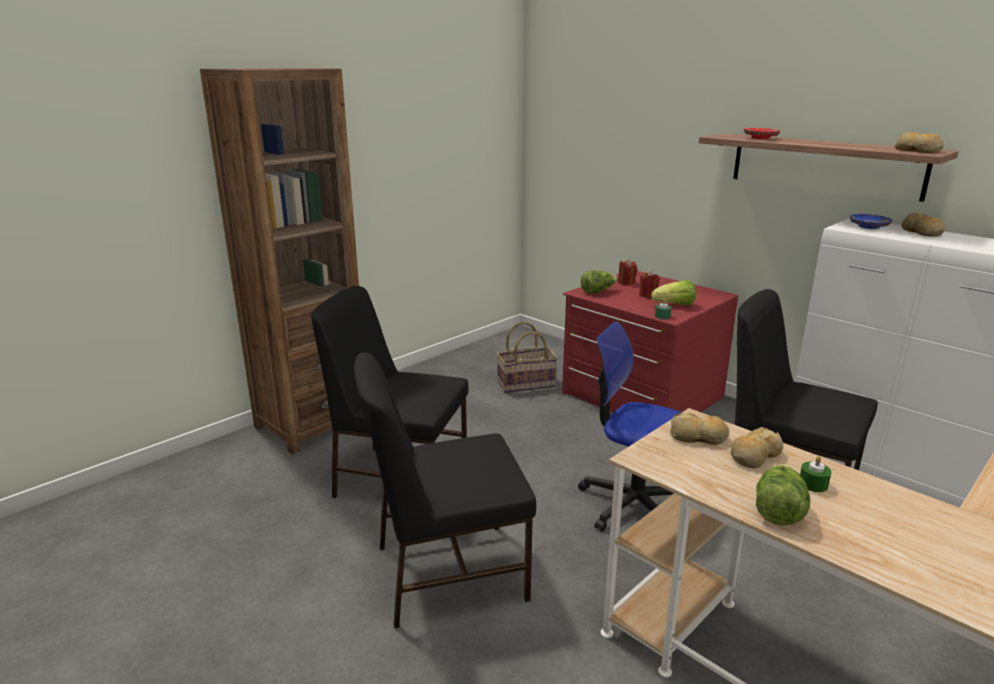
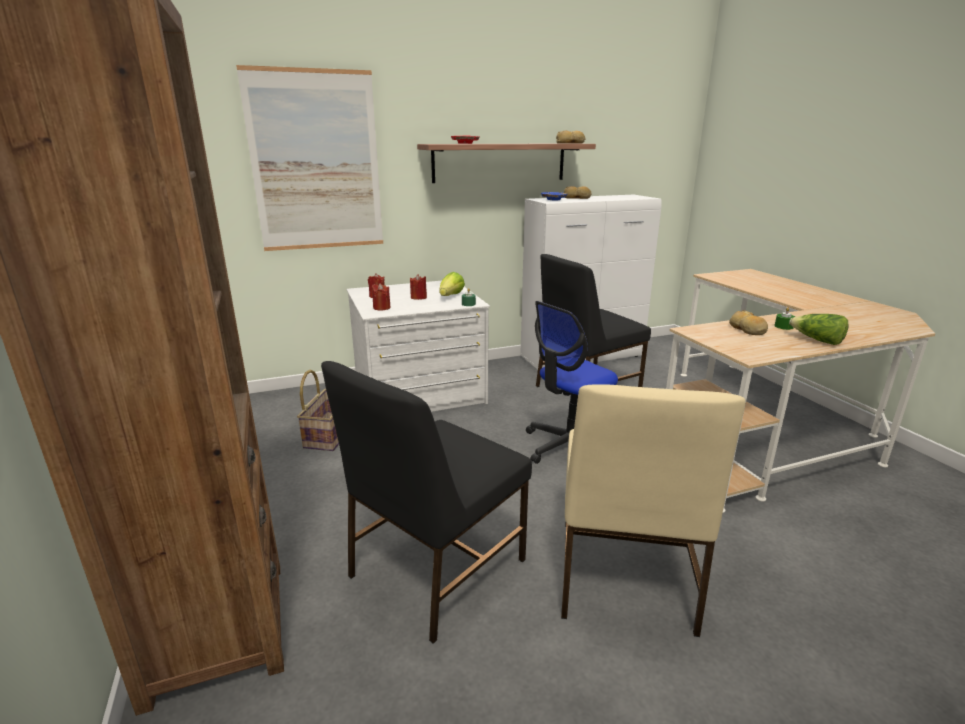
camera: 65 degrees left, 0 degrees up
(447, 572) = (622, 575): black chair -> beige chair
(597, 291) = (381, 308): lettuce -> red candle
(628, 143) = (316, 162): none -> picture
(641, 396) = (419, 392): red dresser -> white dresser
(698, 437) = (718, 335): bread -> none

